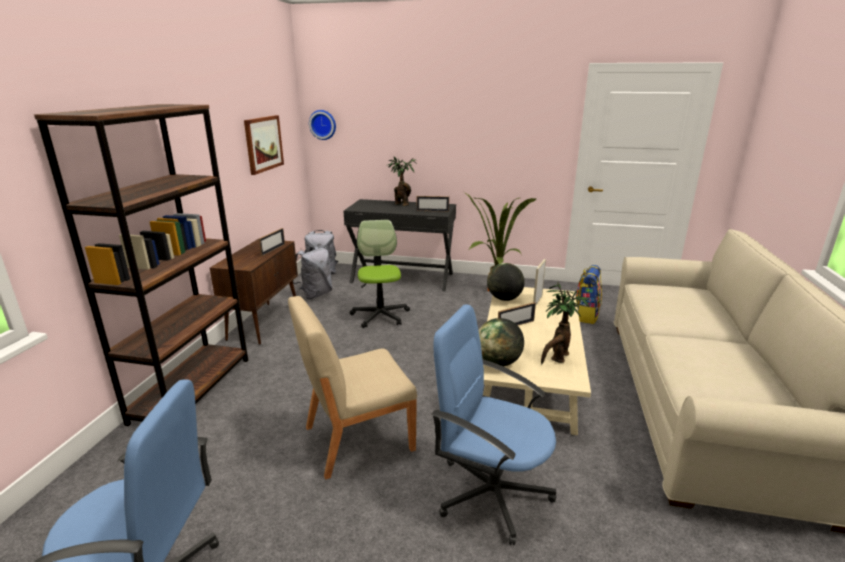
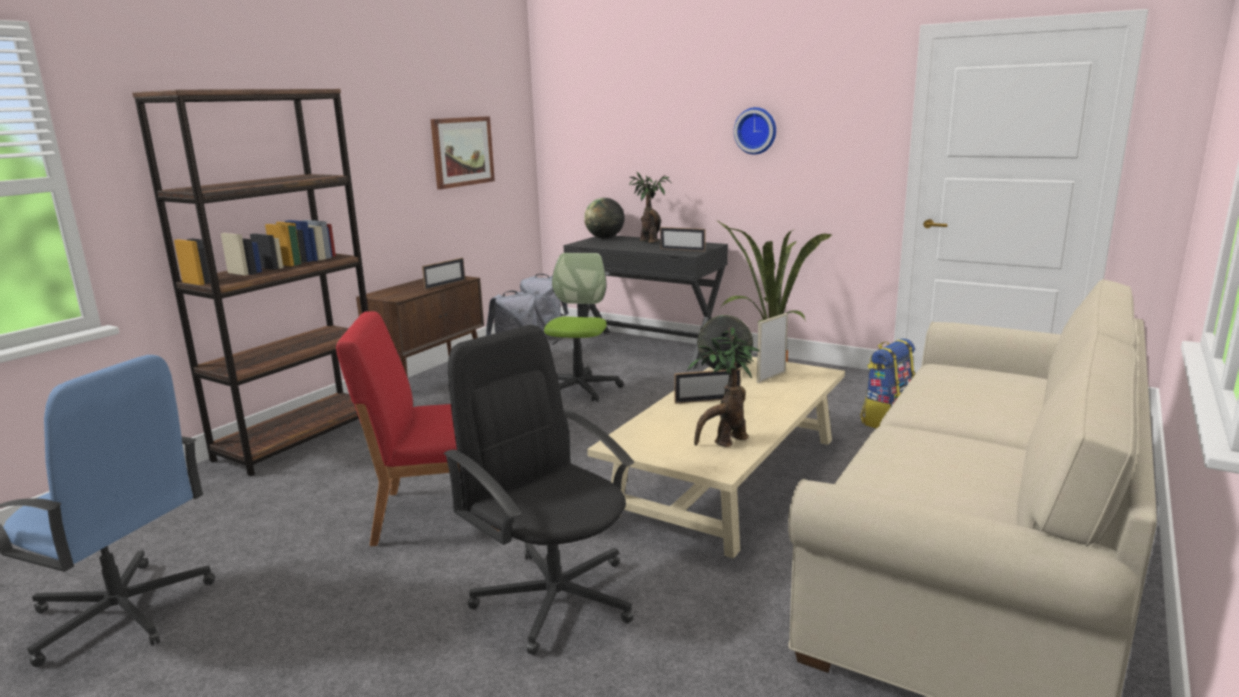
camera: 20 degrees right, 5 degrees down
(323, 124) = (559, 131): wall clock -> wall clock (756, 130)
(357, 438) = (439, 513): beige chair -> red chair
(491, 492) = (554, 597): blue office chair -> black office chair
(498, 363) = (636, 437): globe -> globe (605, 238)

